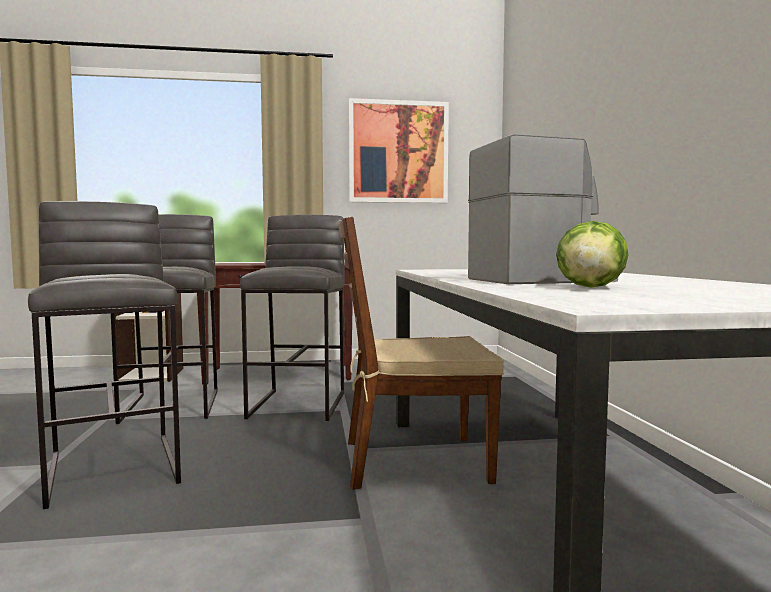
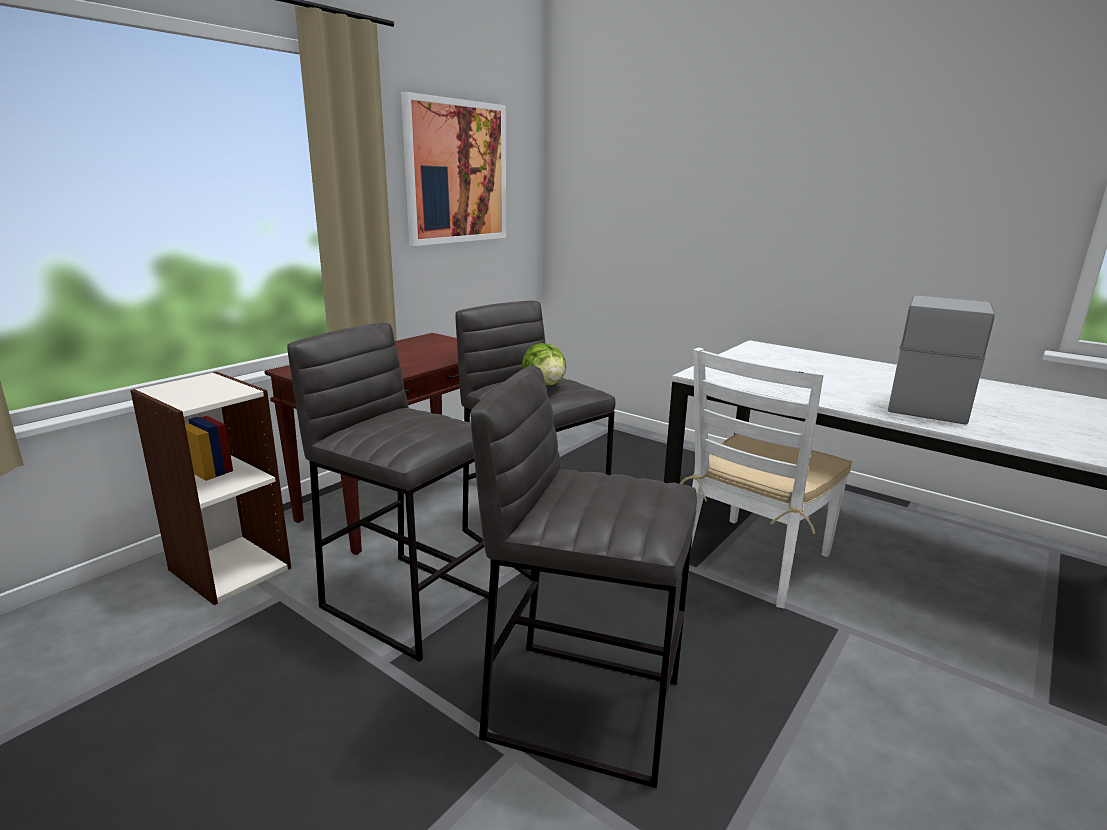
camera: 45 degrees left, 15 degrees up
(413, 461) = (754, 560): brown chair -> white chair
(590, 287) = (1020, 422): lettuce -> lettuce (545, 385)

